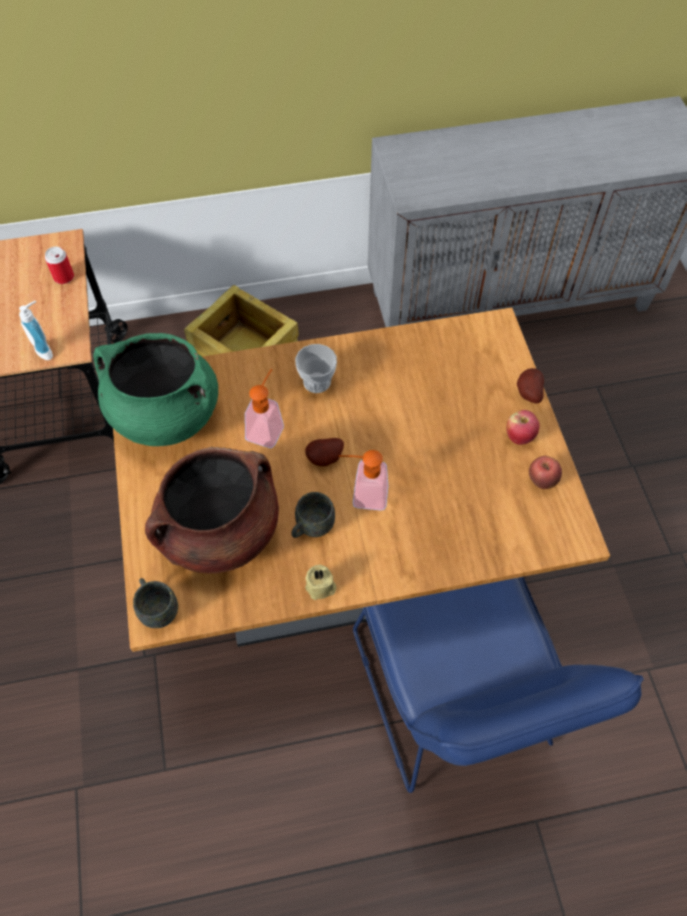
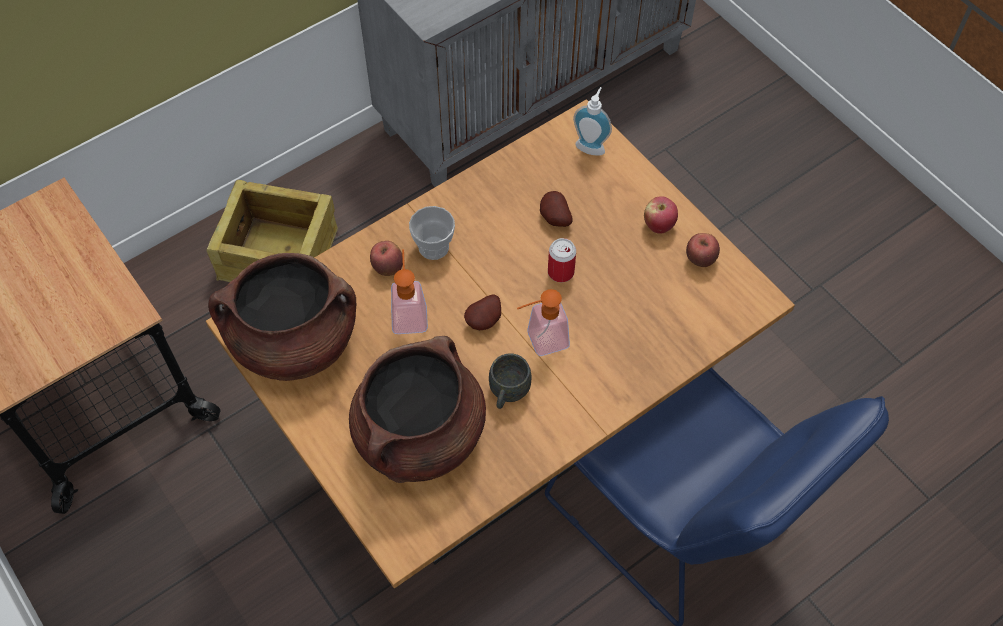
camera: 25 degrees left, 0 degrees up
(46, 350) = (103, 326): soap dispenser -> soap dispenser (591, 145)
(64, 277) = (75, 239): can -> can (560, 272)
(157, 608) = (398, 535): grey mug -> none
(165, 415) = (294, 342): green cooking pot -> brown cooking pot
(270, 384) = (388, 268): none -> apple
(321, 588) = (548, 446): beige candle -> none
(527, 393) = (645, 180): potato -> potato (554, 218)

